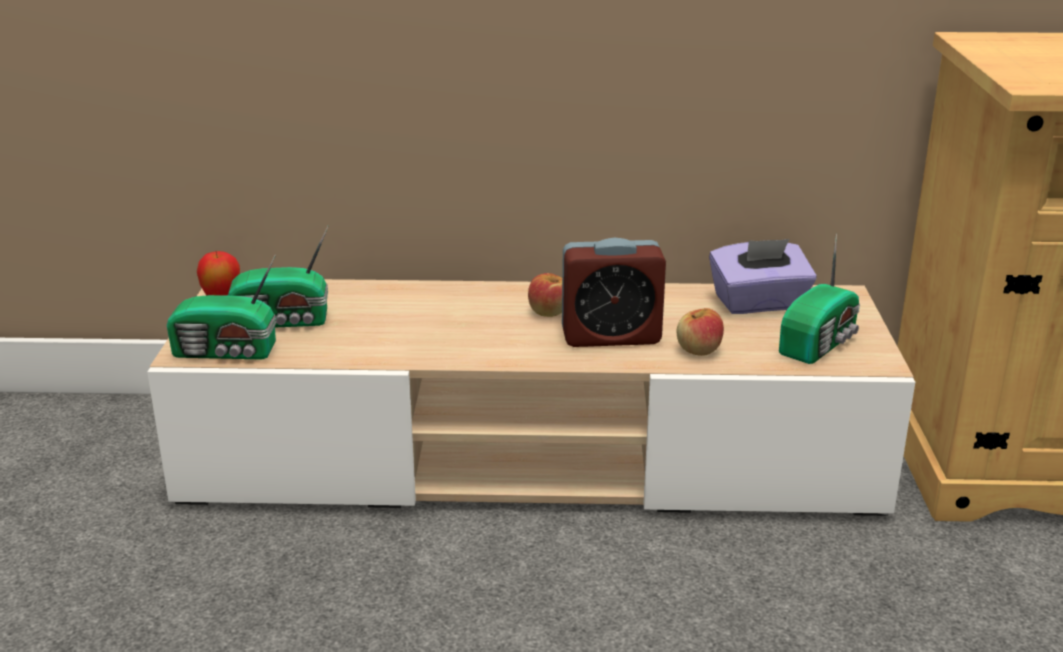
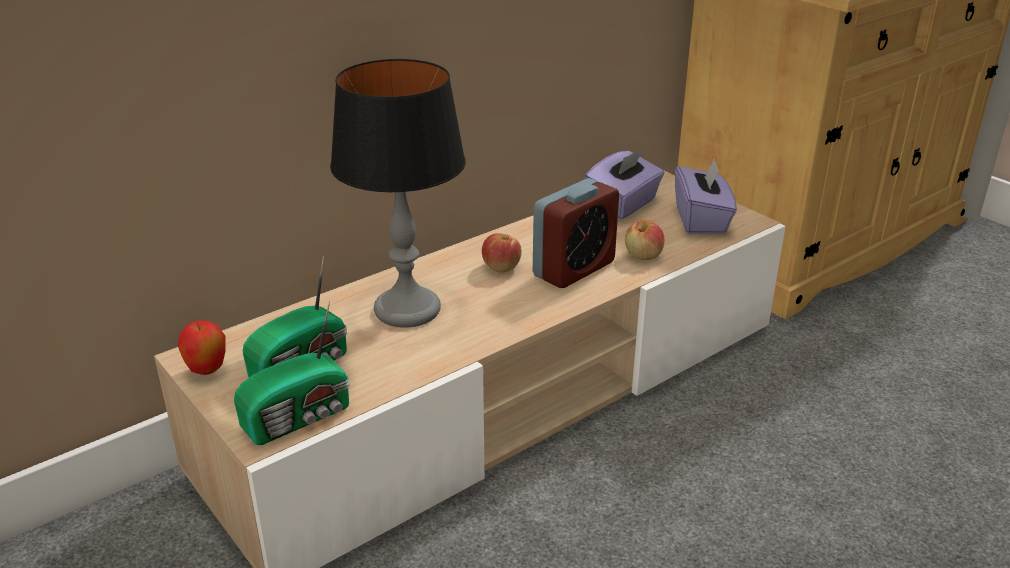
camera: 40 degrees left, 5 degrees up
(419, 314) = (407, 309): none -> table lamp
(821, 343) = (701, 220): radio -> purple tissue box

